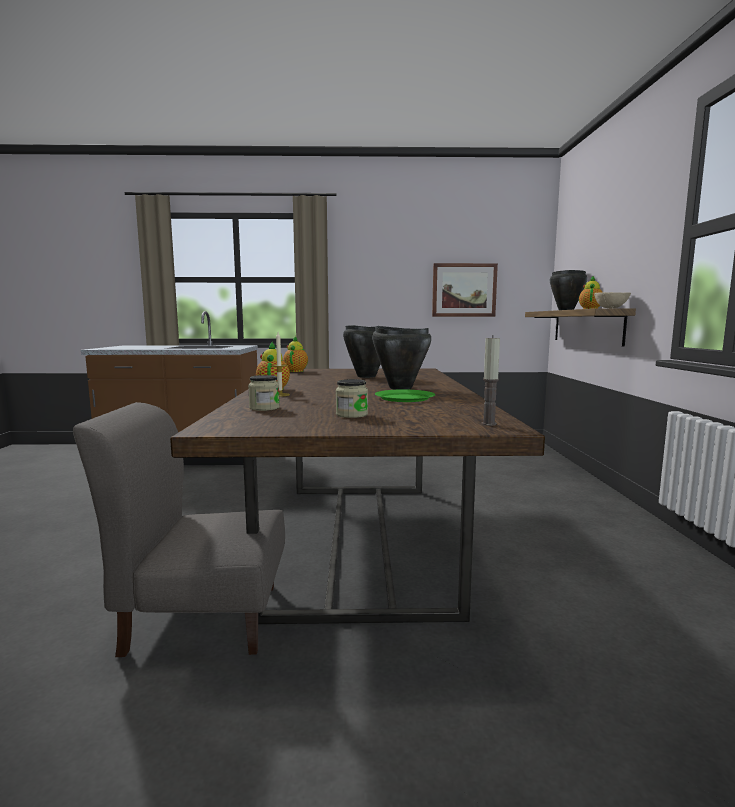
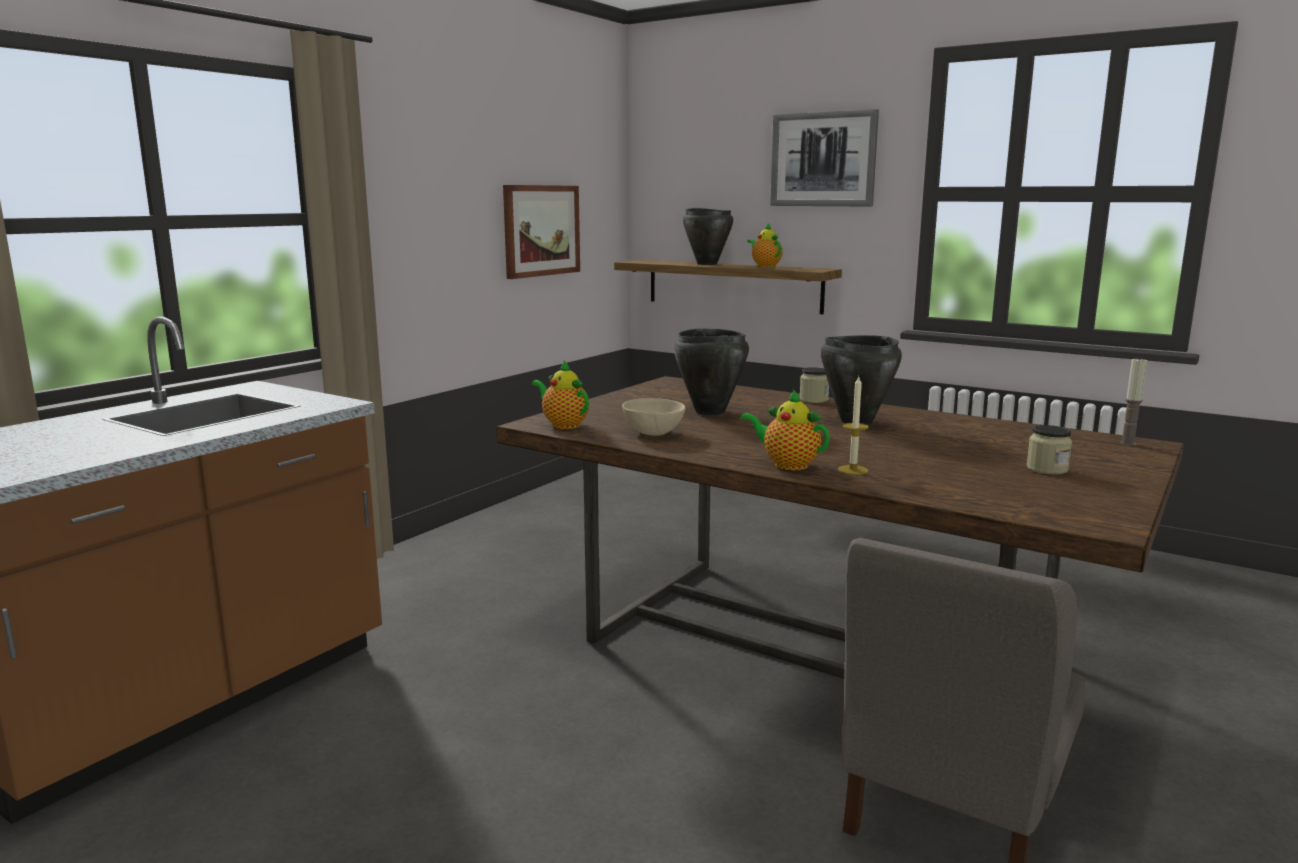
camera: 55 degrees left, 5 degrees up
(264, 408) = (968, 490): jar -> jar (813, 400)
(404, 398) = (943, 434): green plate -> none
(611, 308) = (817, 269): beige bowl -> beige bowl (654, 433)
(632, 220) = (823, 159): none -> picture

